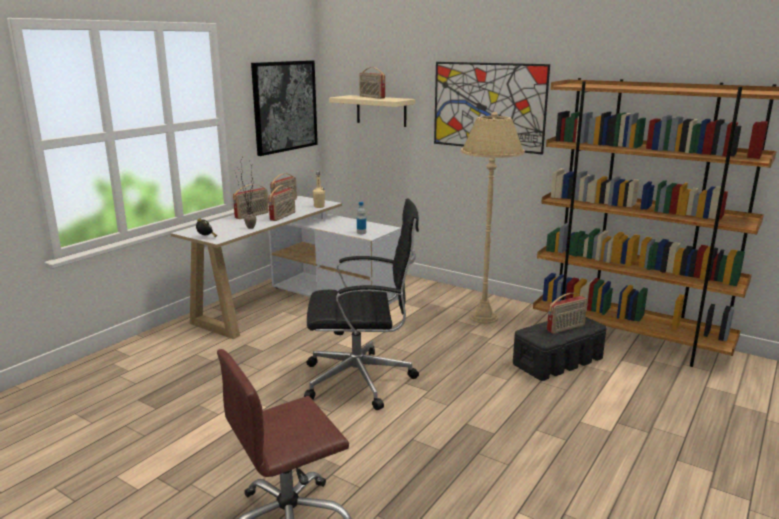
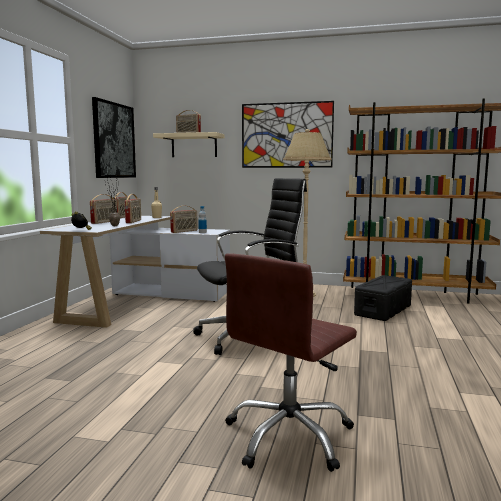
camera: 20 degrees left, 10 degrees down
(566, 328) = (388, 282): radio -> radio (184, 231)

